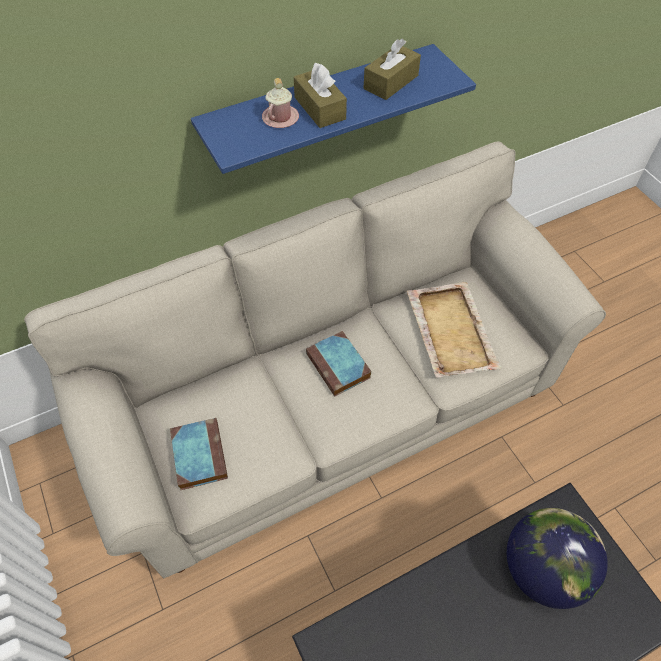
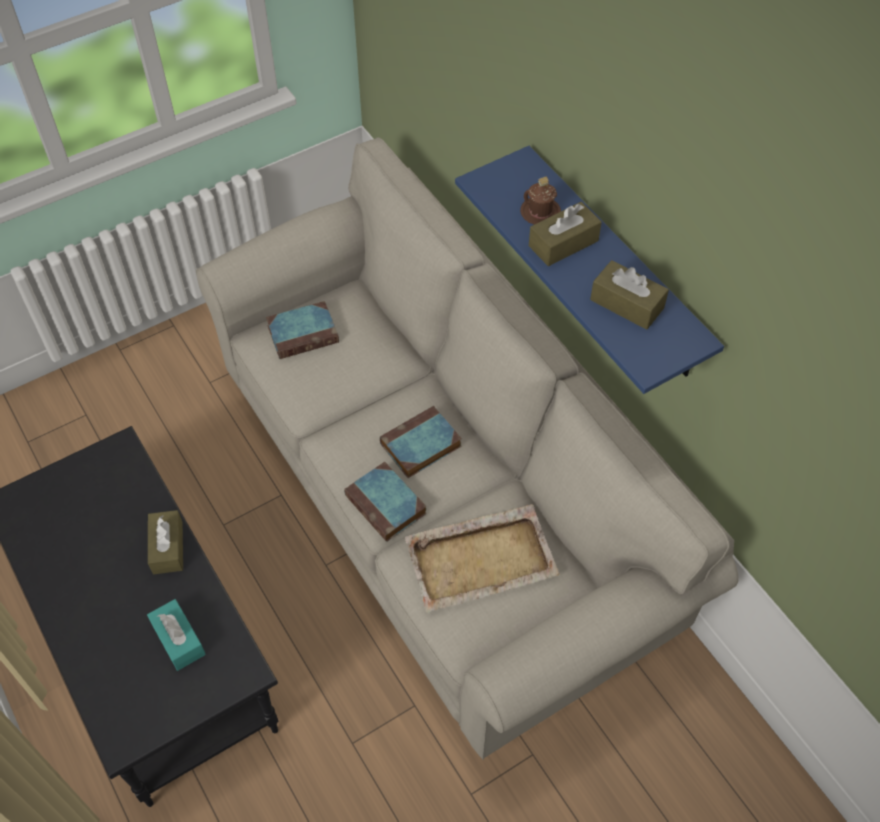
camera: 85 degrees right, 0 degrees up
(280, 118) = (540, 212): pink mug -> brown mug
(397, 394) = (387, 505): none -> book
(445, 584) = (167, 547): none -> brown tissue box
(542, 569) = (178, 639): globe -> turquoise tissue box

